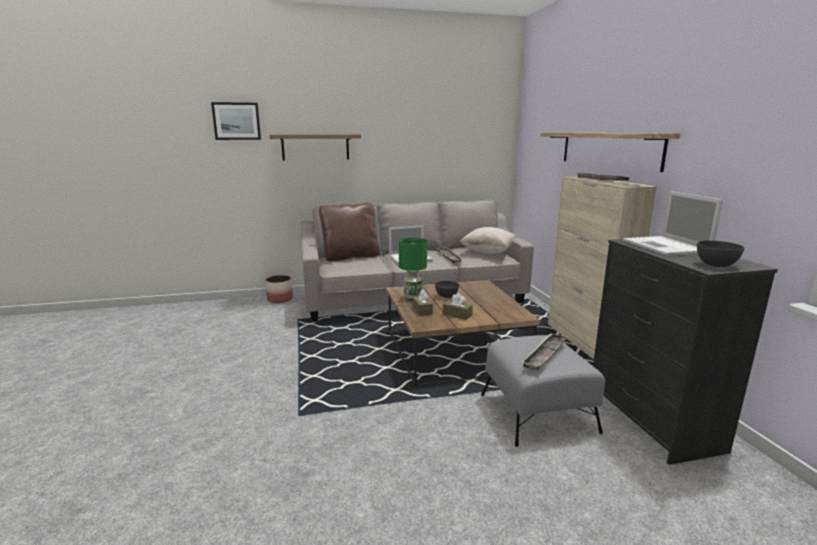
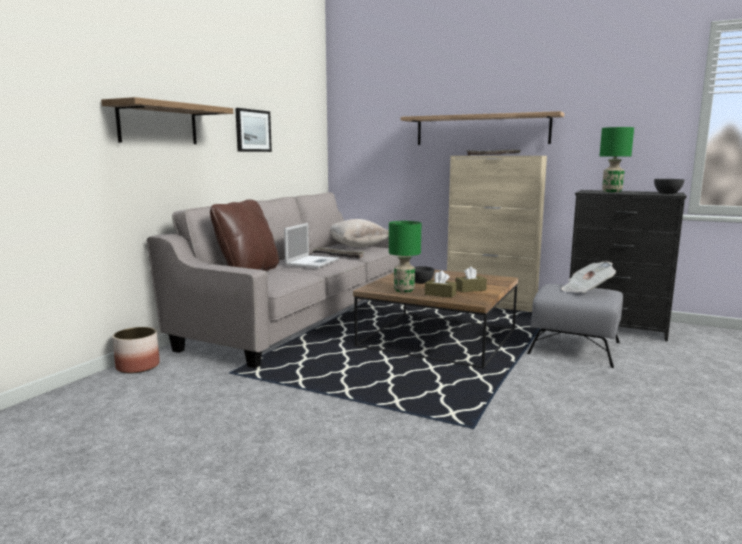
camera: 50 degrees left, 5 degrees down
(236, 121) = (49, 71): picture -> picture (253, 130)
(545, 354) = (586, 290): tray -> newspaper
(666, 247) = (612, 191): laptop -> green table lamp

